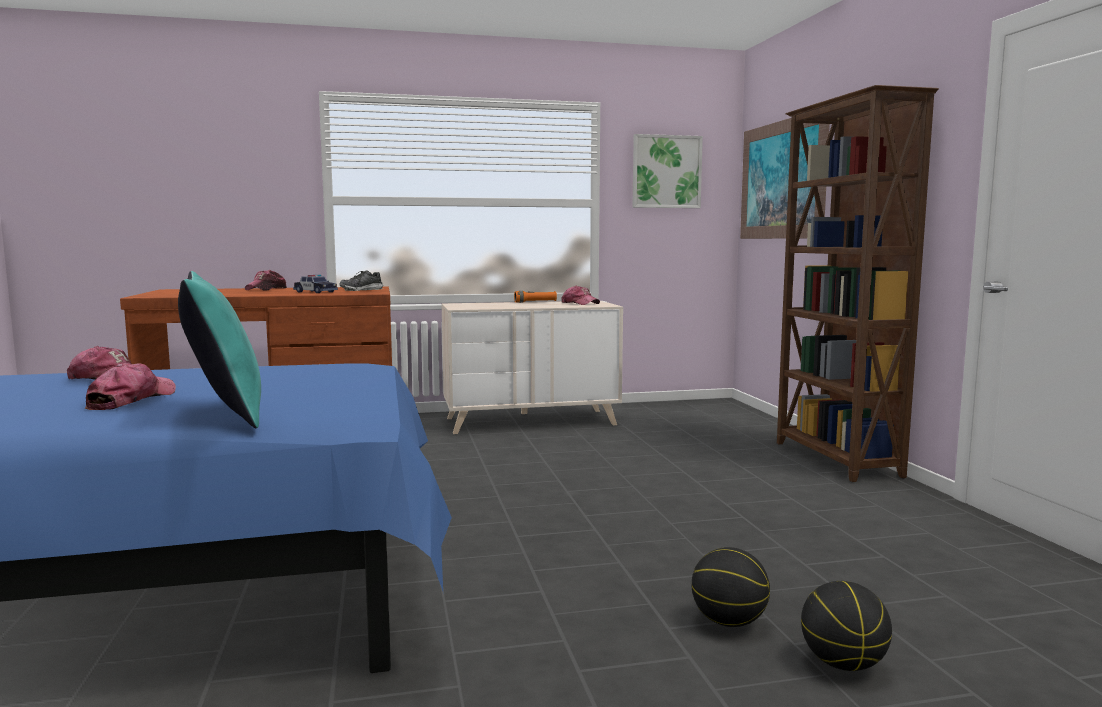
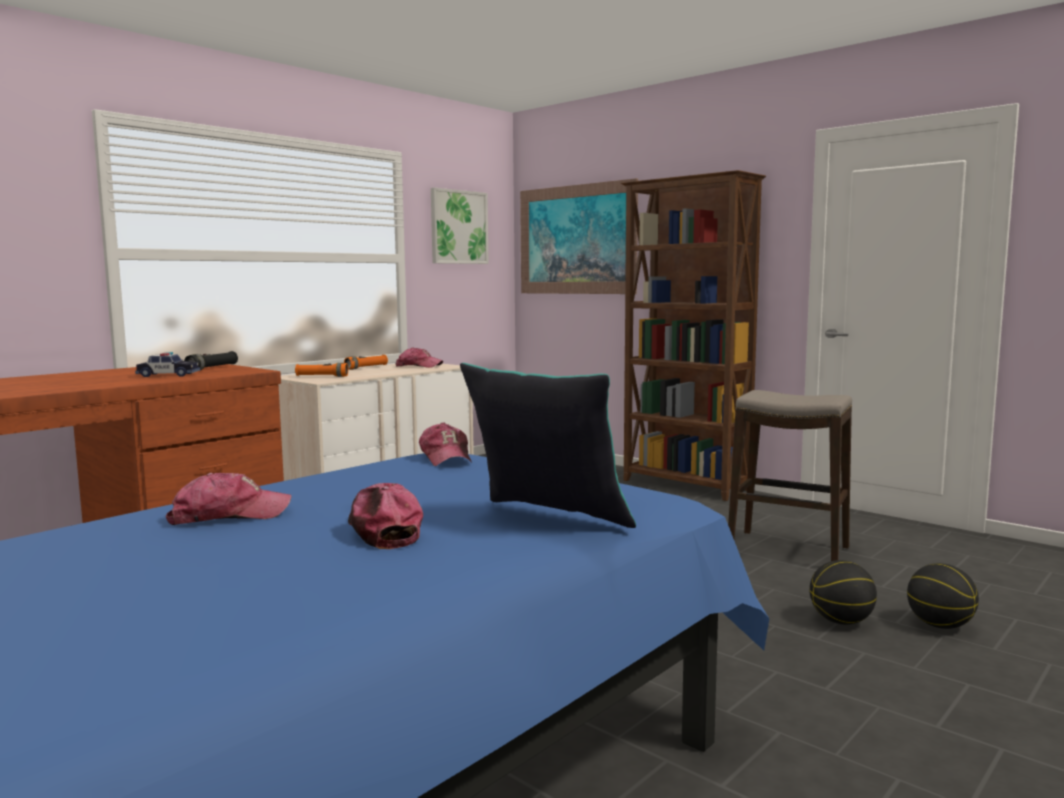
camera: 35 degrees left, 0 degrees up
(267, 289) = (69, 376): cap -> cap (446, 458)
(361, 290) = (212, 368): shoe -> black flashlight
(475, 305) = (322, 376): none -> orange flashlight
(820, 542) = (787, 550): none -> stool

